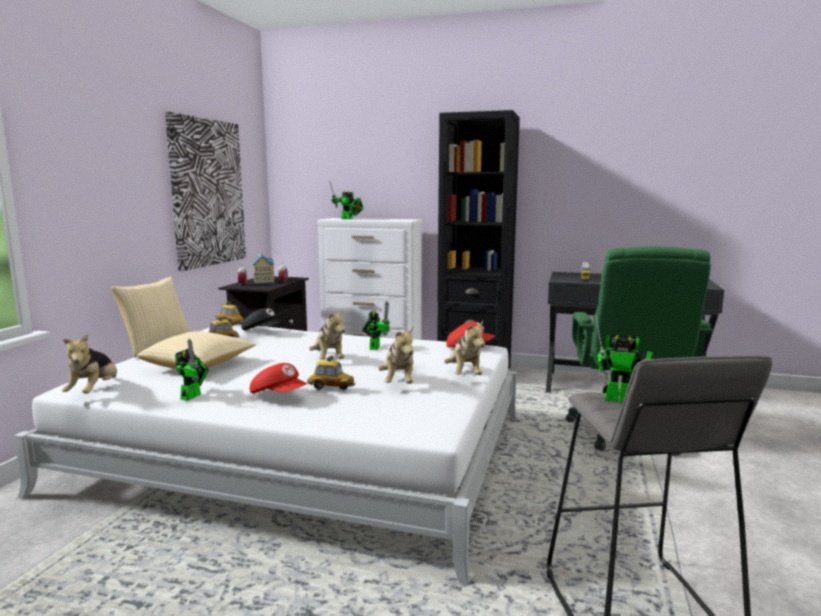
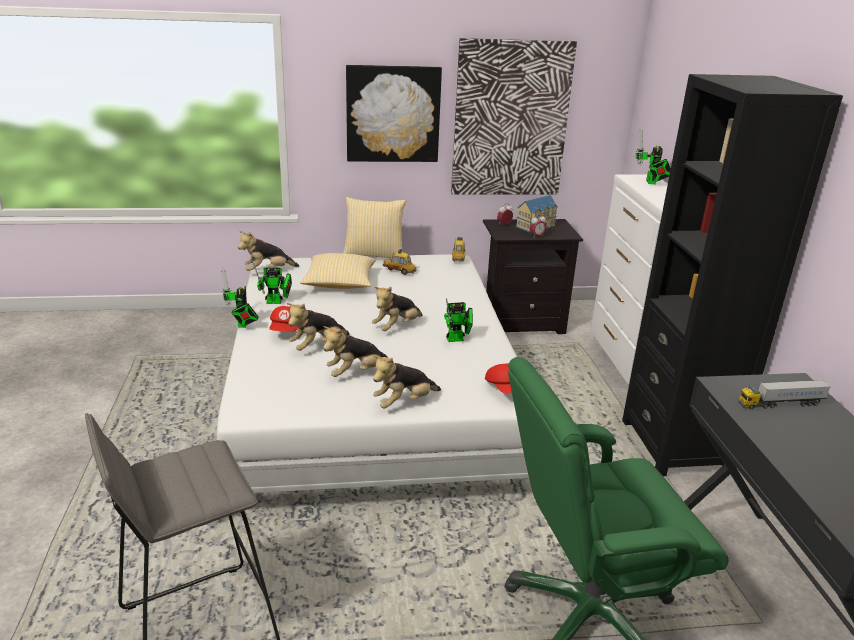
camera: 65 degrees right, 15 degrees up
(123, 189) = (393, 114): none -> picture
(263, 331) = (448, 277): black cap -> none
(331, 388) = (317, 346): toy car -> plush toy
(623, 400) = (201, 464): toy robot -> toy robot (242, 325)

